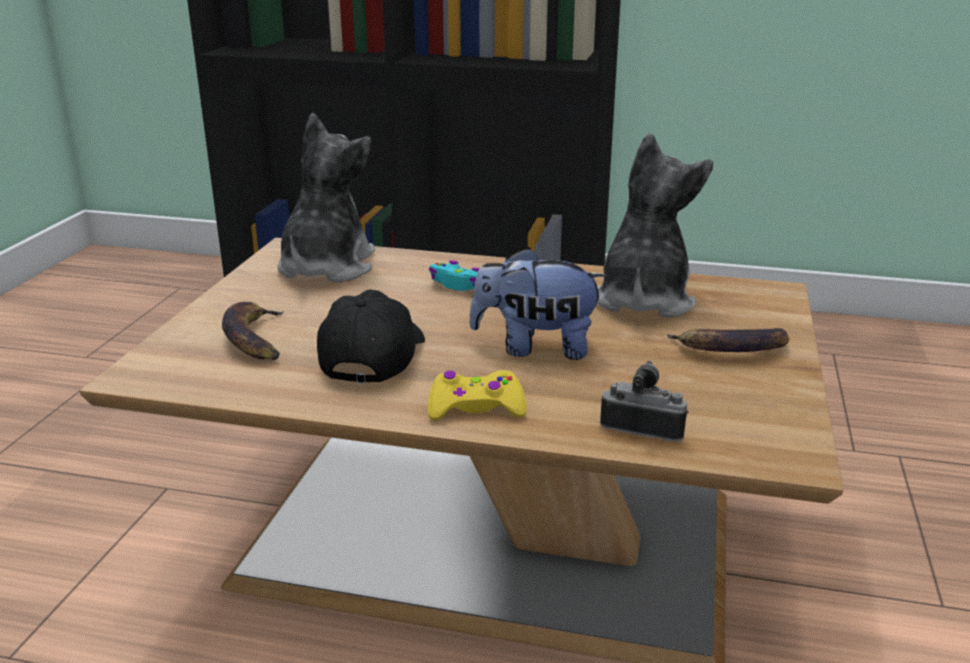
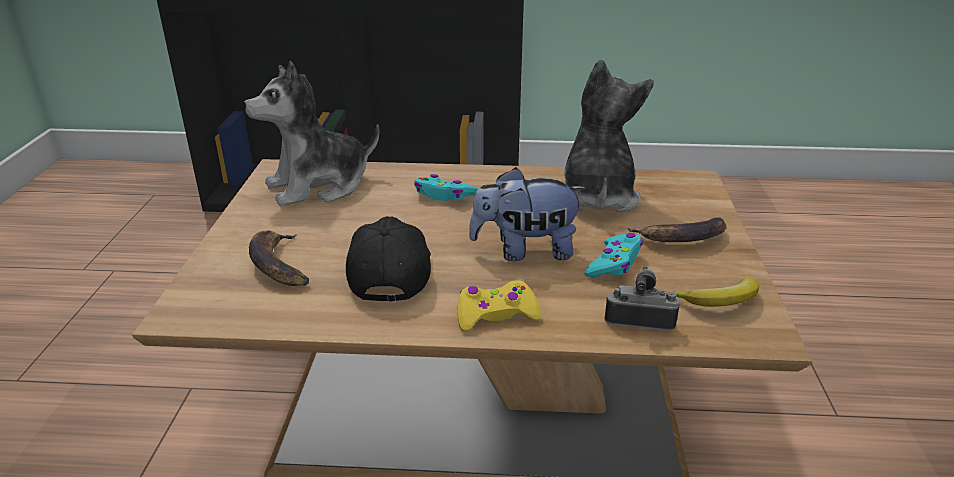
camera: 10 degrees left, 5 degrees up
(326, 267) = (318, 186): plush toy -> plush toy turned 120 degrees counterclockwise
(636, 369) = (614, 263): none -> turquoise game controller
(751, 418) = (720, 302): none -> banana

